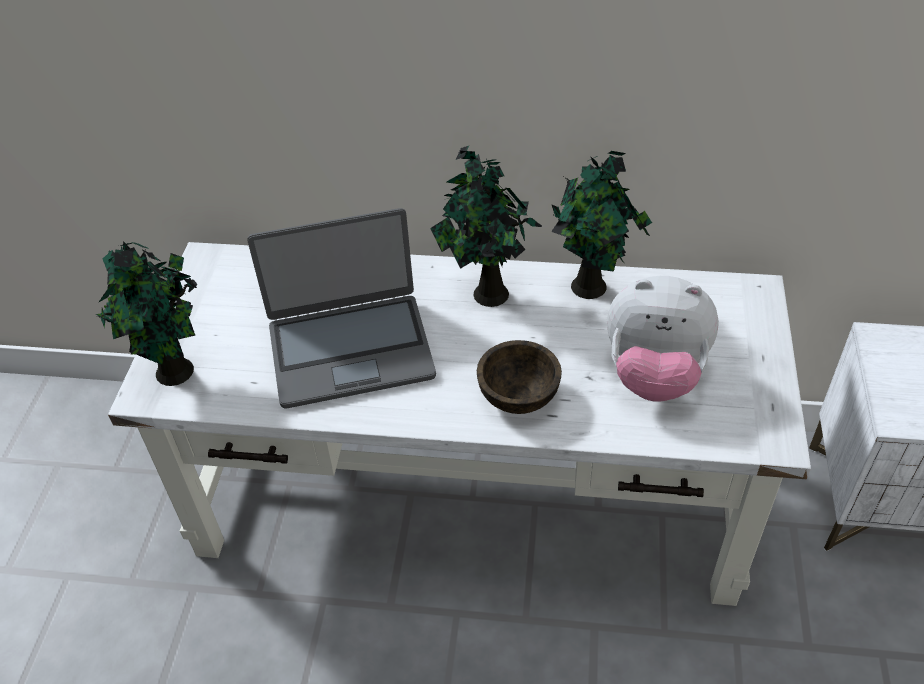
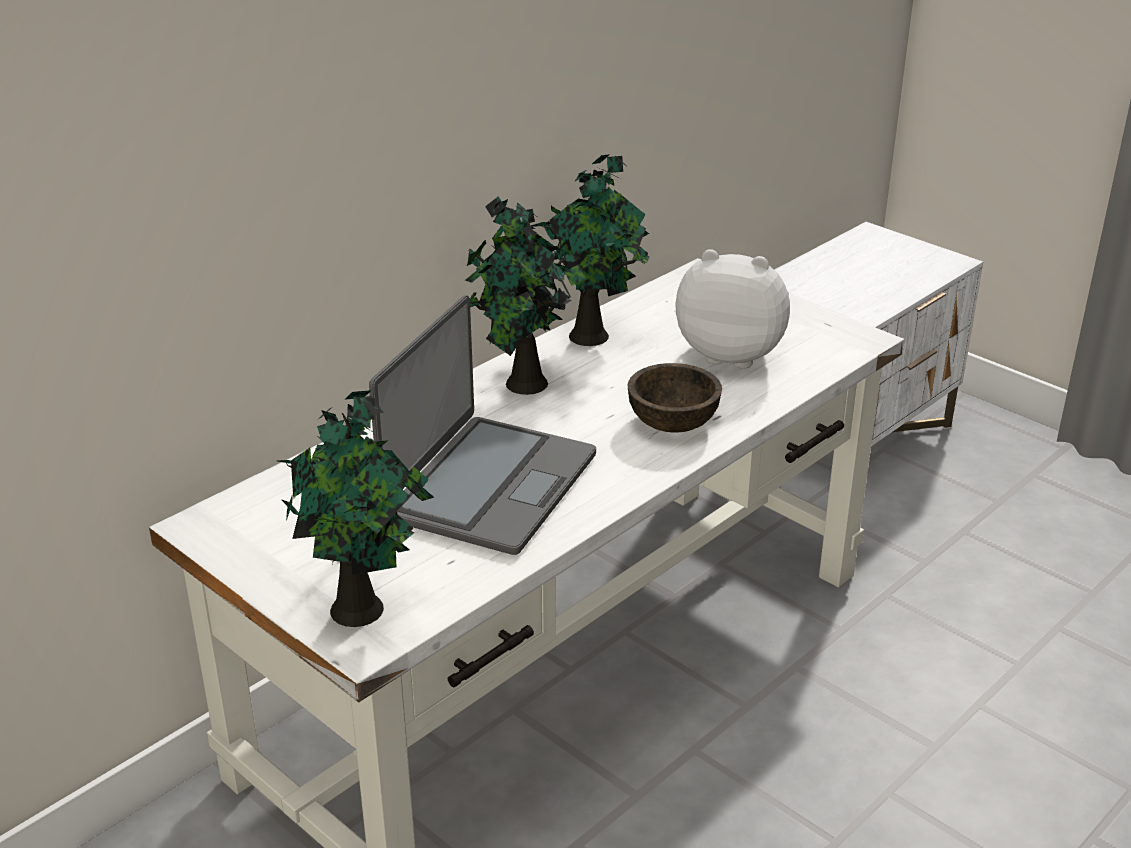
camera: 55 degrees left, 15 degrees down
(654, 375) = (732, 354): plush toy -> plush toy turned 120 degrees counterclockwise

